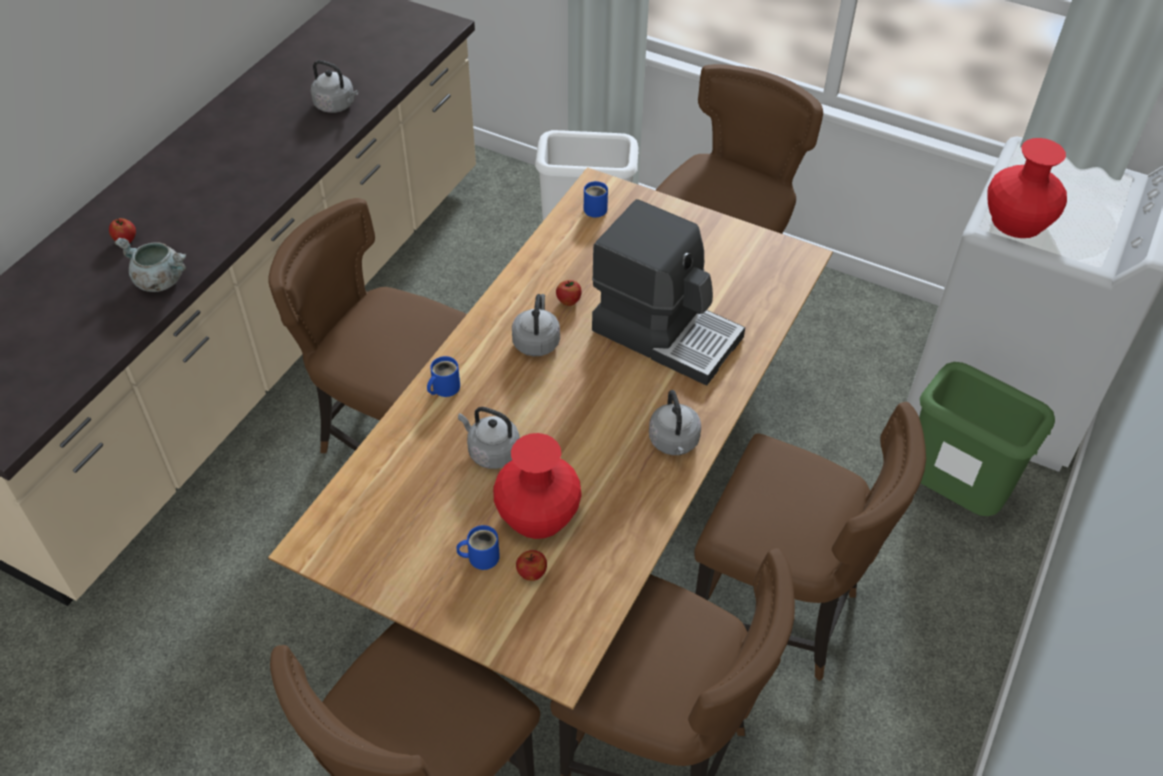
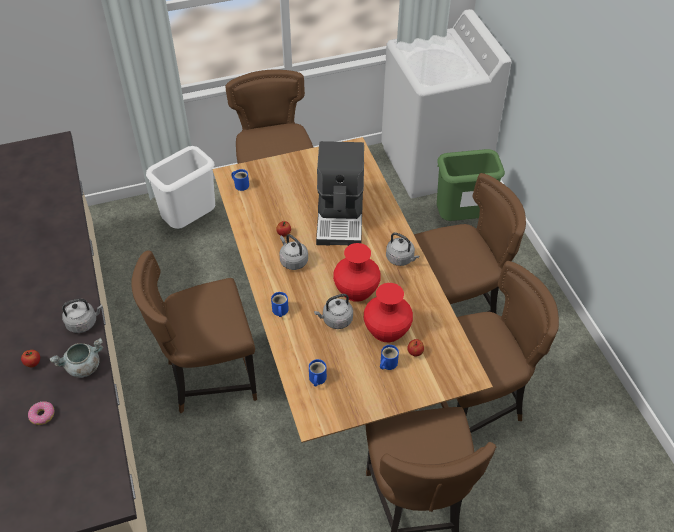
camera: 45 degrees left, 0 degrees up
(65, 299) = (42, 415): none -> donut
(336, 105) = (55, 218): grey kettle -> grey kettle (84, 322)
(378, 501) = (316, 379): none -> blue mug
(666, 332) = (341, 217): coffee machine -> coffee machine turned 105 degrees clockwise
(1017, 221) = (432, 75): red vase -> red vase (356, 288)

